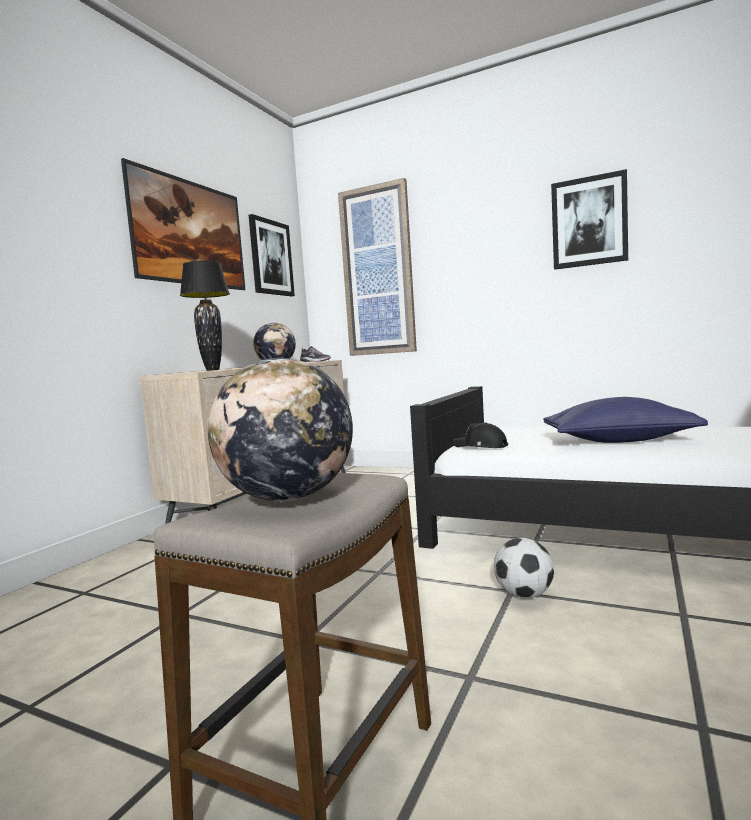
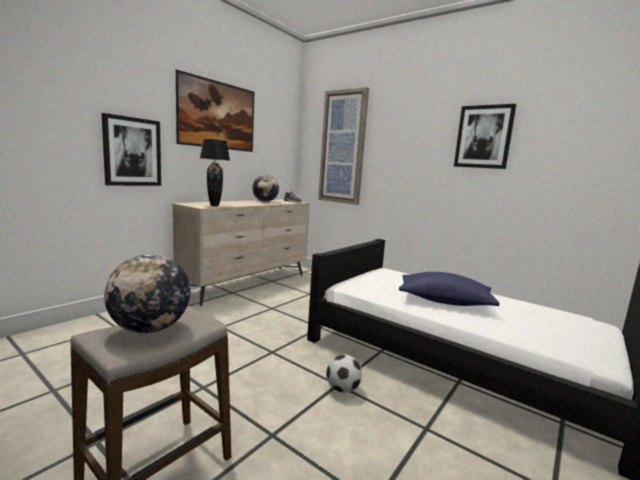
camera: 10 degrees right, 5 degrees up
(271, 257) = (275, 130): picture -> picture (132, 152)
(480, 446) = (356, 286): black cap -> none

